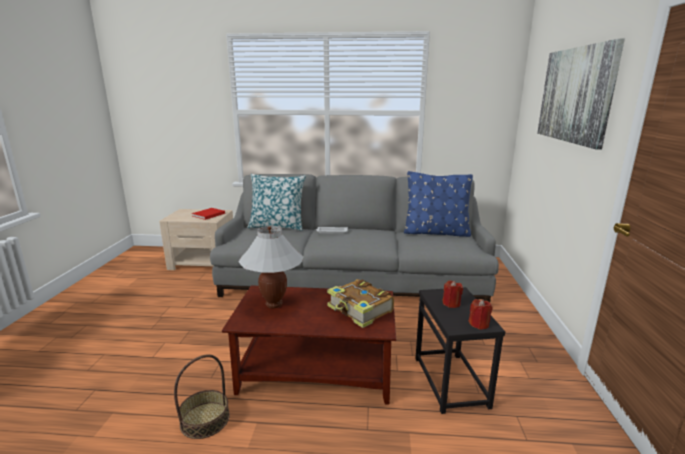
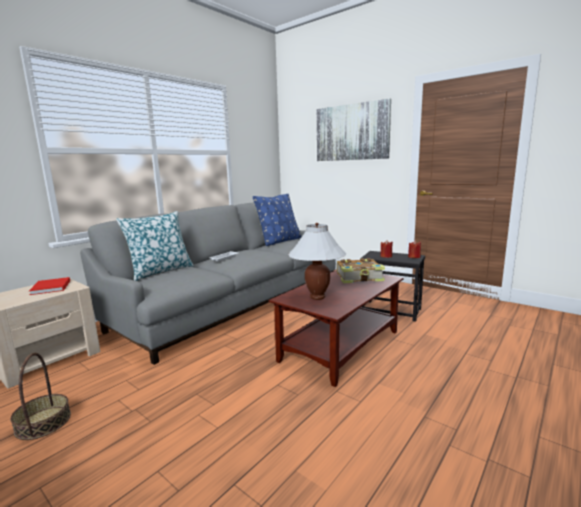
camera: 55 degrees left, 5 degrees down
(205, 419) = (356, 408): basket -> basket (43, 422)

